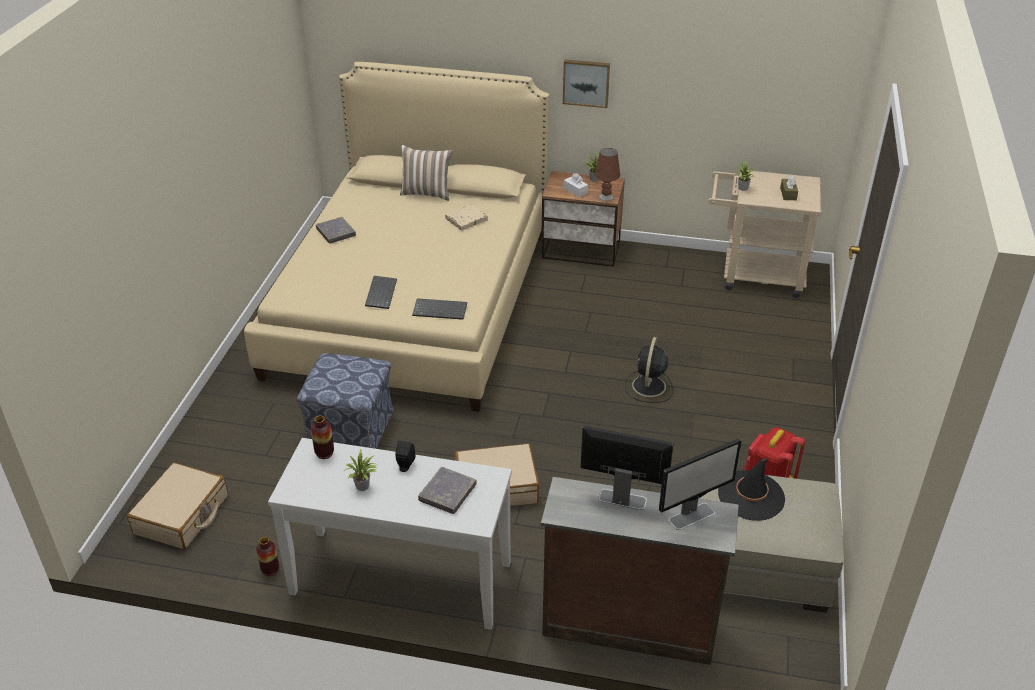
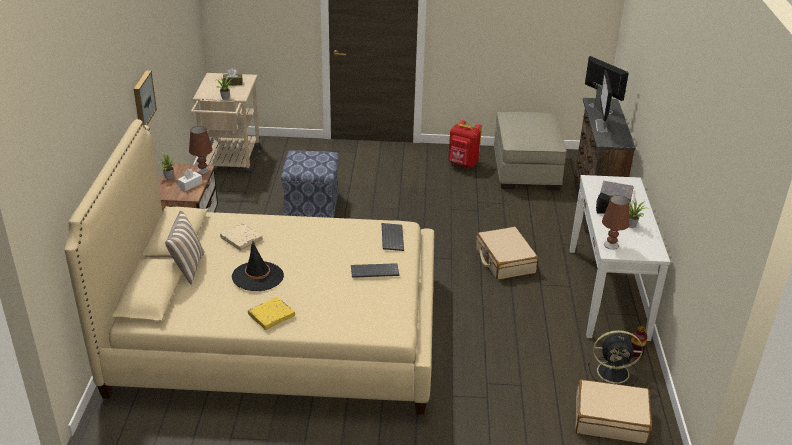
camera: 100 degrees left, 5 degrees down
(324, 453) = (611, 245): vase -> brown table lamp
(336, 232) = (271, 315): grey book -> yellow book
(351, 428) = (470, 340): ottoman -> ottoman (311, 204)
(648, 387) = (377, 204): black fan -> black fan (614, 372)
(751, 496) = (526, 129): black hat -> black hat (258, 276)

